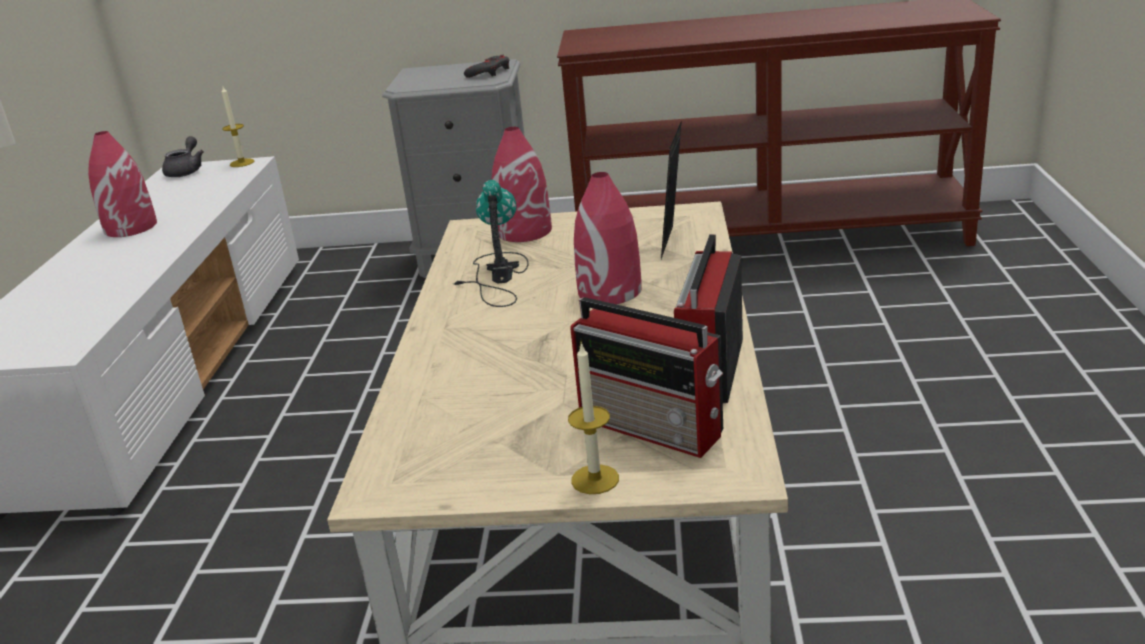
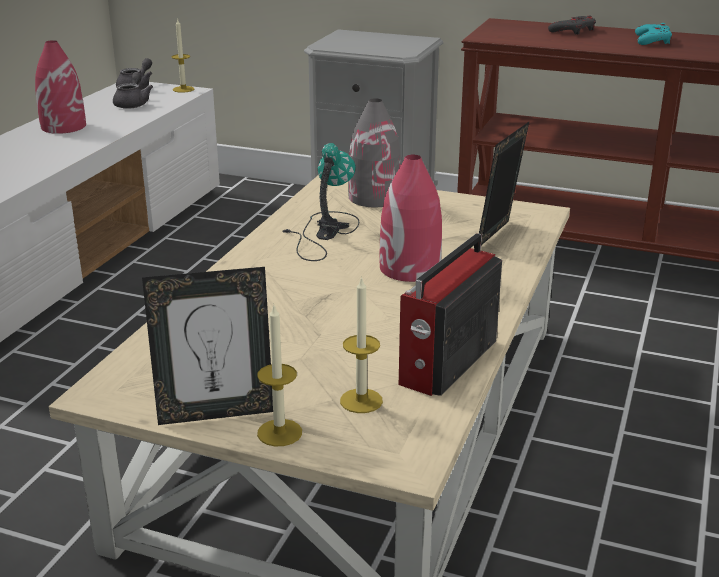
camera: 15 degrees right, 0 degrees up
(195, 188) = (133, 104): none -> grey teapot
(489, 72) = (406, 45): grey game controller -> grey game controller (573, 30)
(515, 478) = (215, 413): none -> picture frame
(524, 231) = (374, 197): red vase -> grey vase
(653, 428) = (361, 401): radio -> candle
(739, 25) = (652, 40): none -> turquoise game controller

